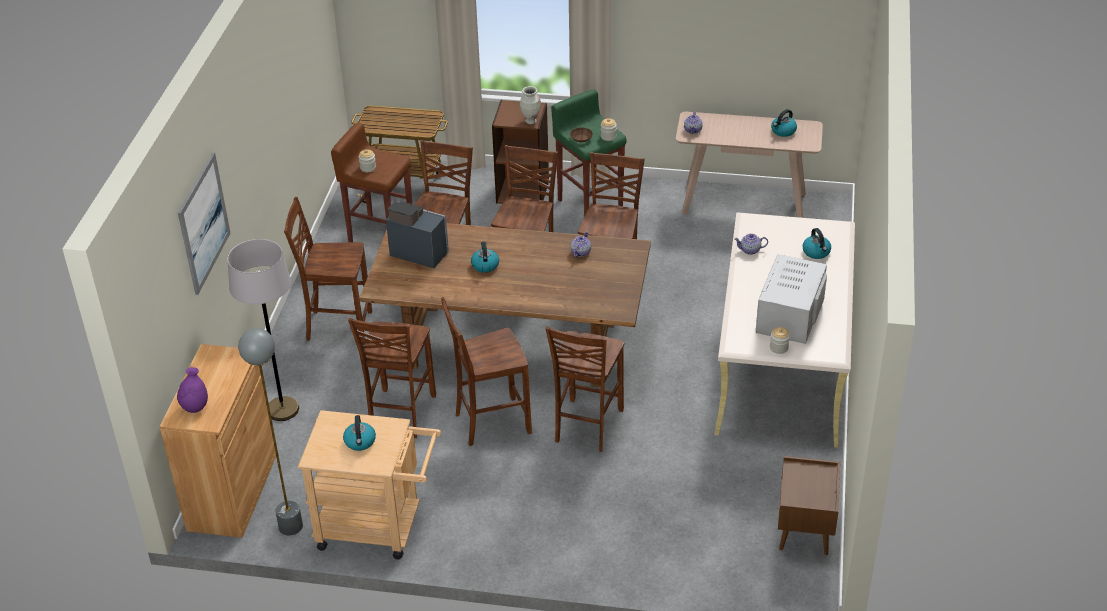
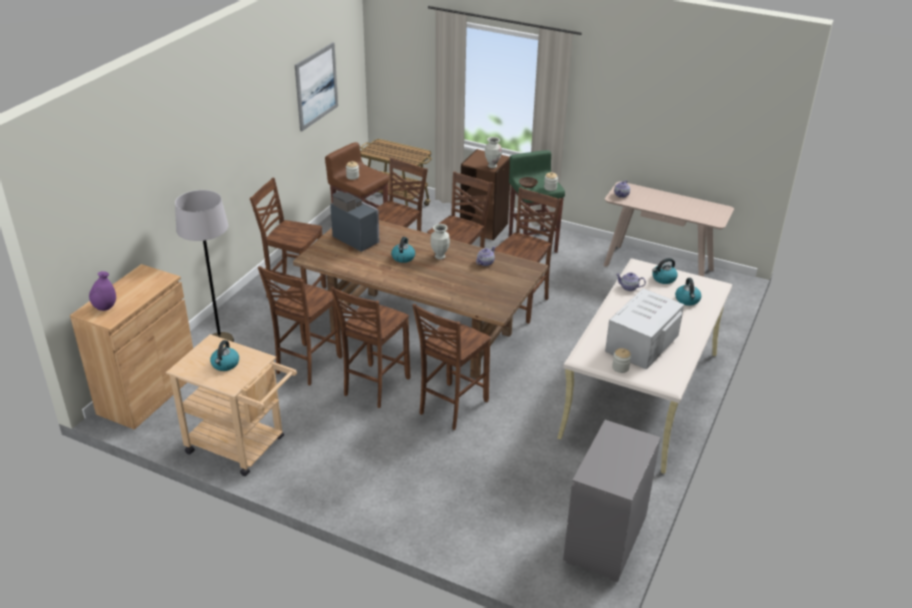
camera: 15 degrees right, 5 degrees down
(203, 223) = (164, 166): picture -> picture (316, 86)
(290, 526) = (175, 430): grey floor lamp -> none
(490, 422) = (374, 387): brown chair -> brown chair turned 60 degrees counterclockwise
(526, 255) = (439, 256): none -> vase
(783, 131) = (697, 208): kettle -> kettle (663, 279)
(805, 532) = (605, 540): brown nightstand -> grey dresser

